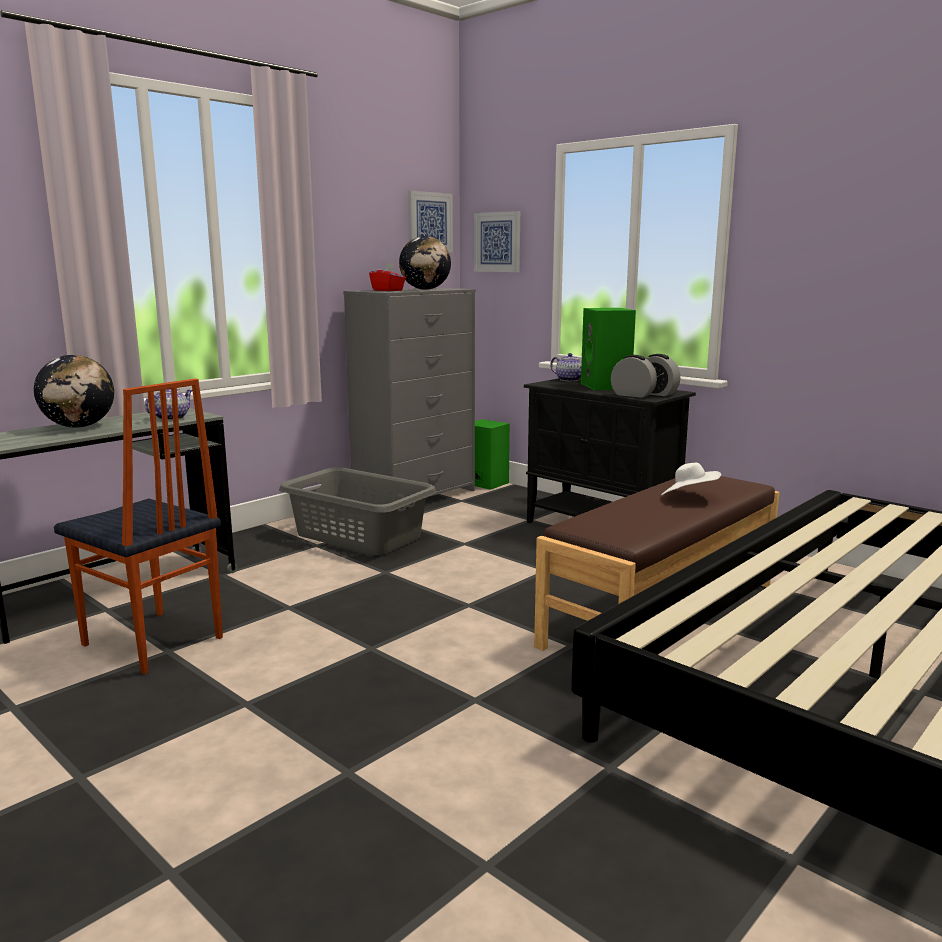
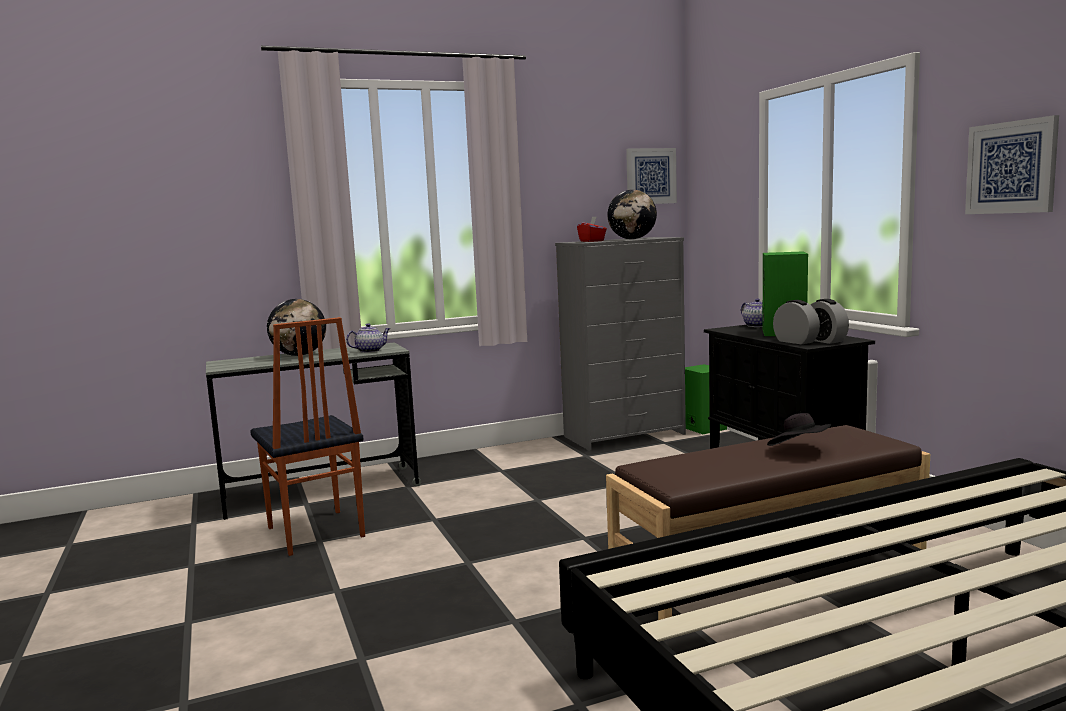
camera: 25 degrees right, 5 degrees down
(358, 536) = (542, 466): grey laundry basket -> none
(497, 242) = (715, 191): picture -> picture (1011, 167)
(688, 497) = (799, 450): white hat -> black hat

